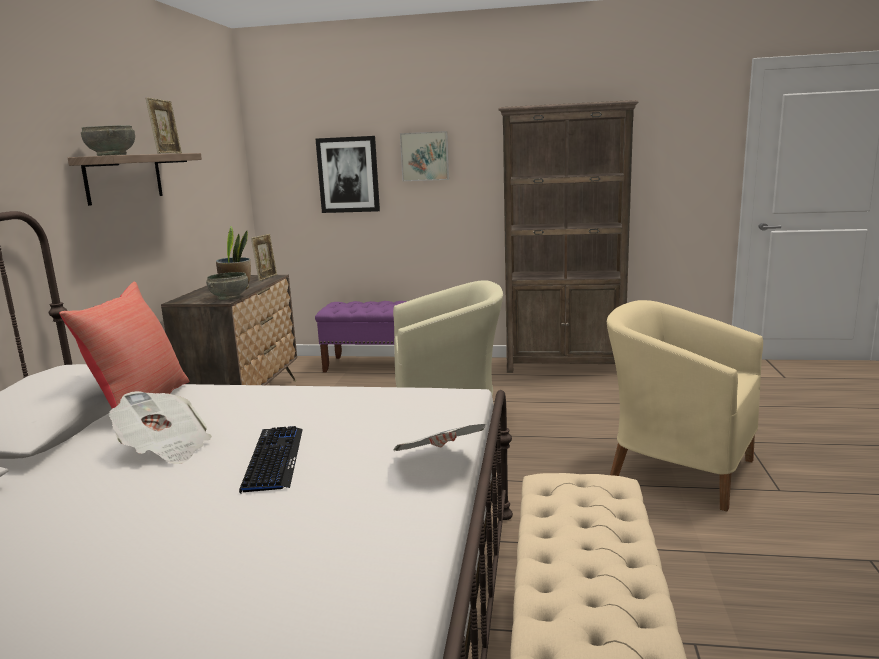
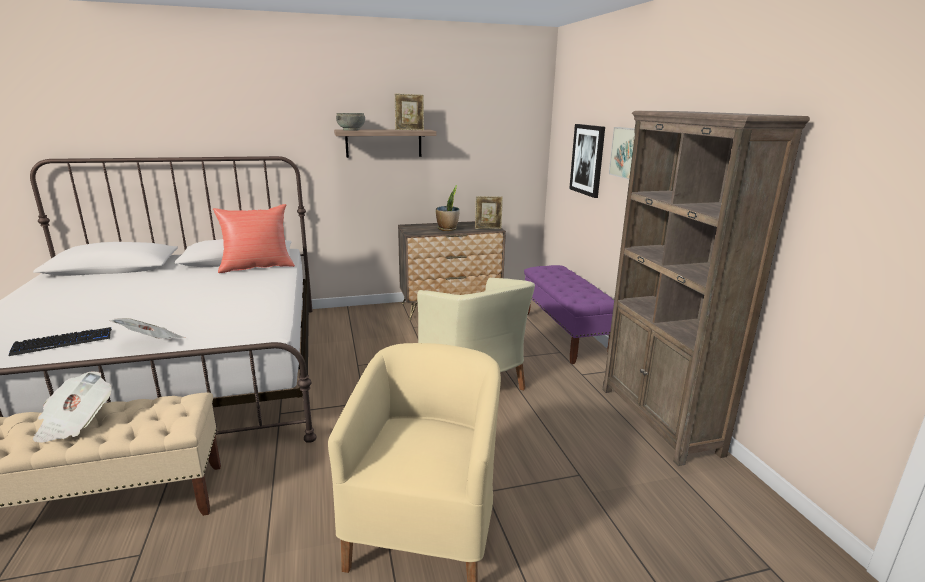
camera: 65 degrees right, 5 degrees up
(165, 449) = (195, 284): newspaper -> newspaper (75, 423)
(229, 297) = (422, 232): grey bowl -> none
(274, 459) = (173, 306): keyboard -> keyboard (63, 342)

